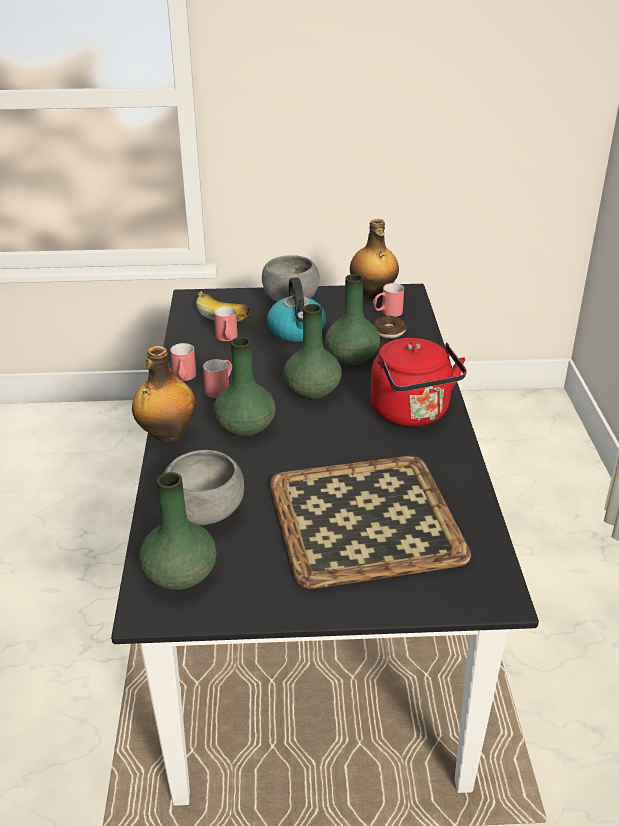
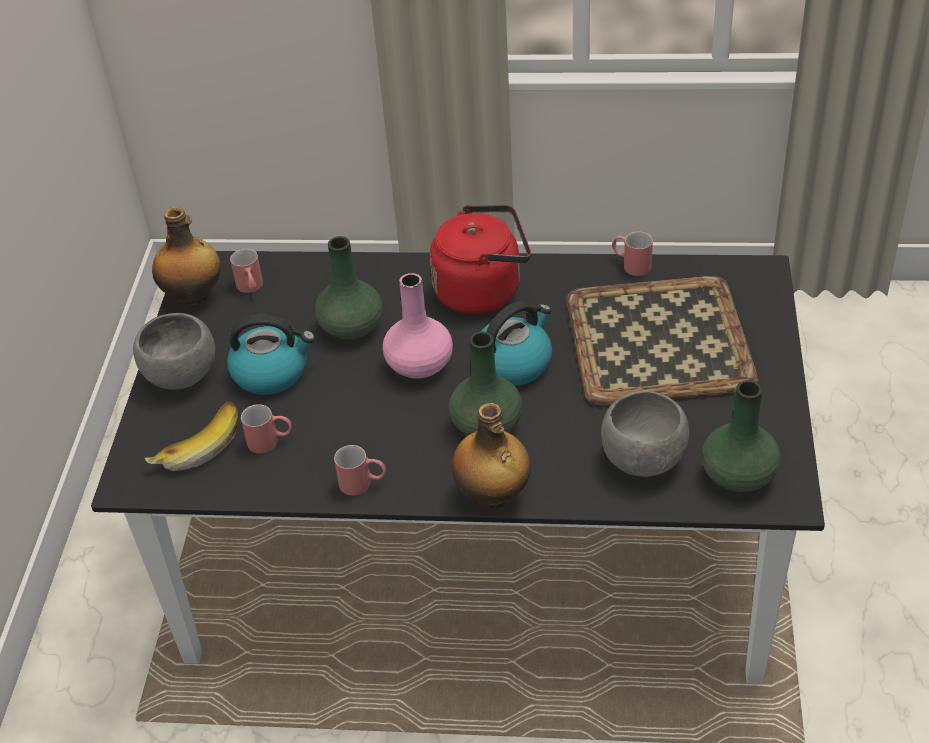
camera: 80 degrees left, 10 degrees up
(220, 388) = (396, 447): red mug -> red mug (631, 265)
(313, 390) = (420, 364): green vase -> pink vase
(321, 436) = (514, 363): none -> kettle
(389, 332) = (300, 291): donut -> none

